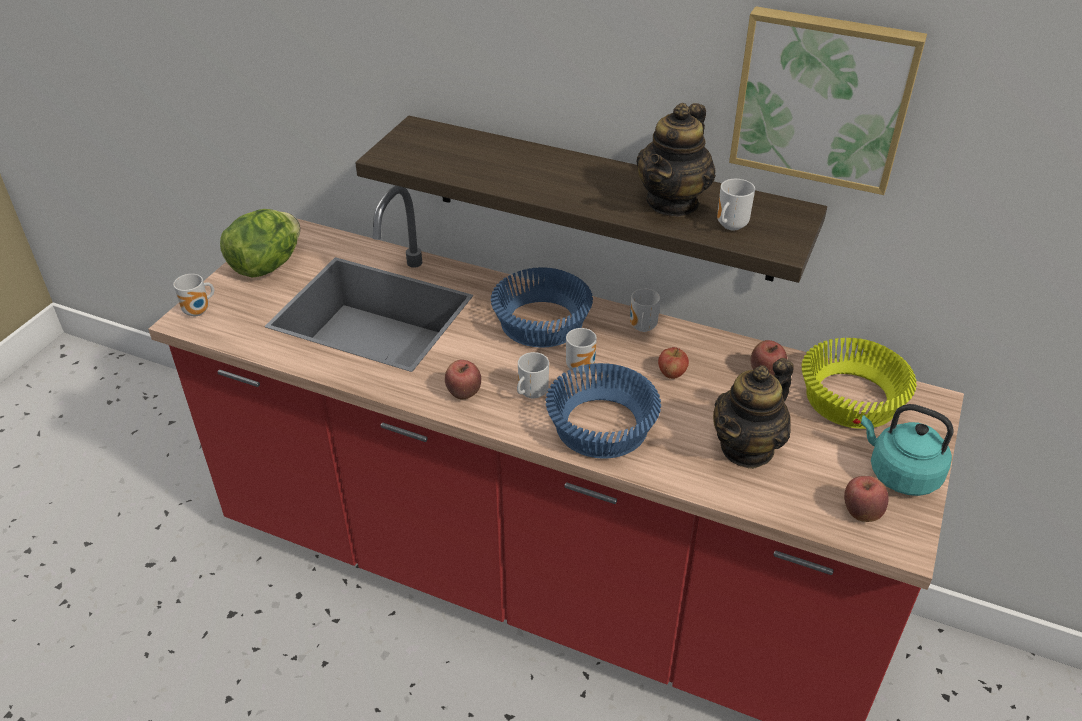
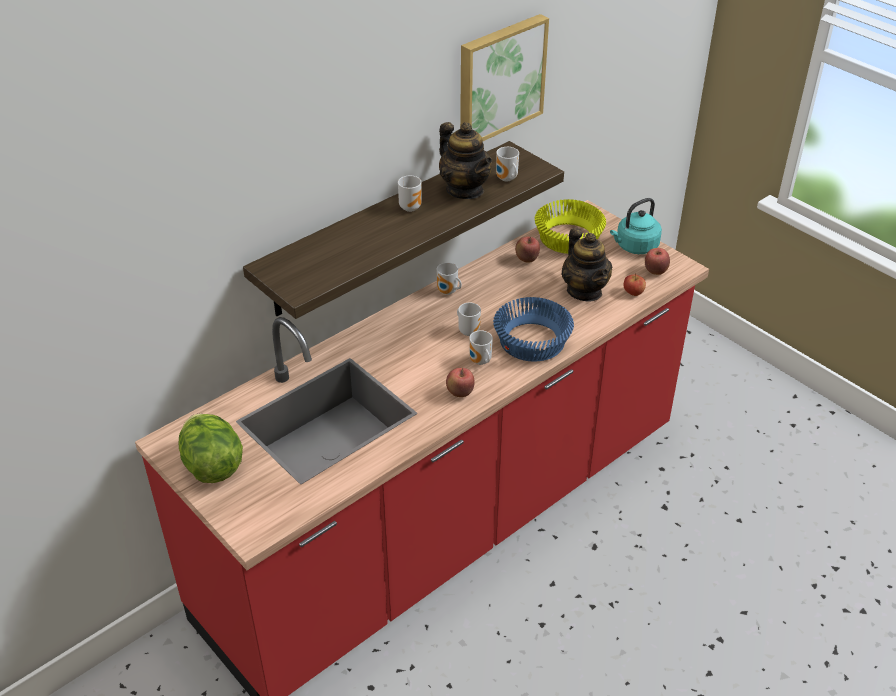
camera: 65 degrees left, 0 degrees up
(199, 311) = (247, 522): mug -> mug (411, 207)
(543, 322) = (408, 333): blue bowl -> none
(671, 373) = (501, 296): apple -> apple (633, 293)

